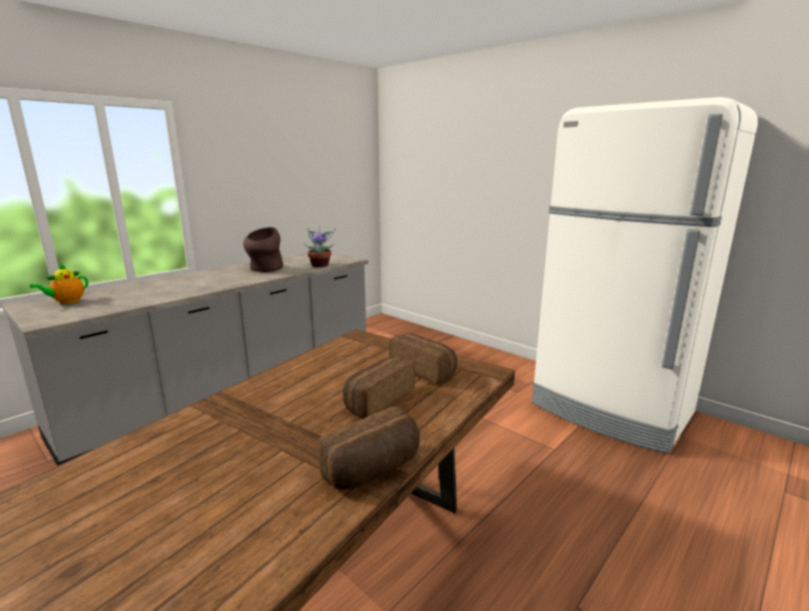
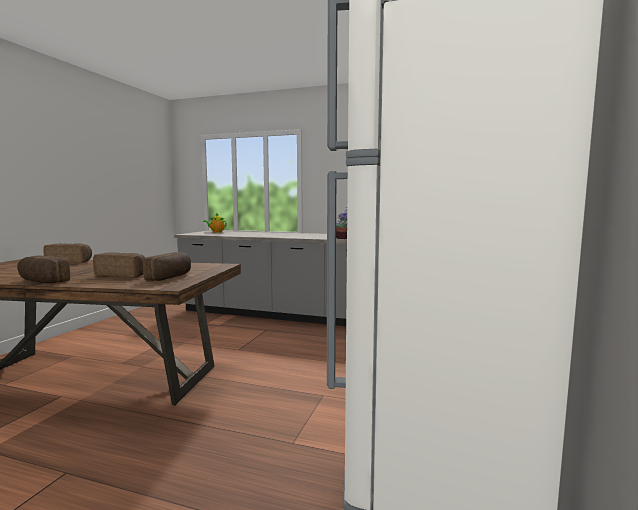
camera: 65 degrees right, 10 degrees down
(119, 462) = (70, 262): none -> bread
(265, 269) = (313, 235): brown vase -> none

